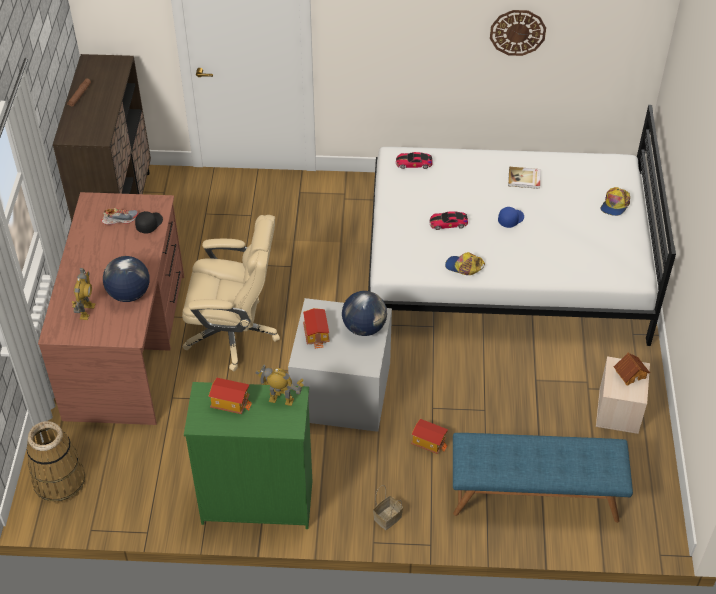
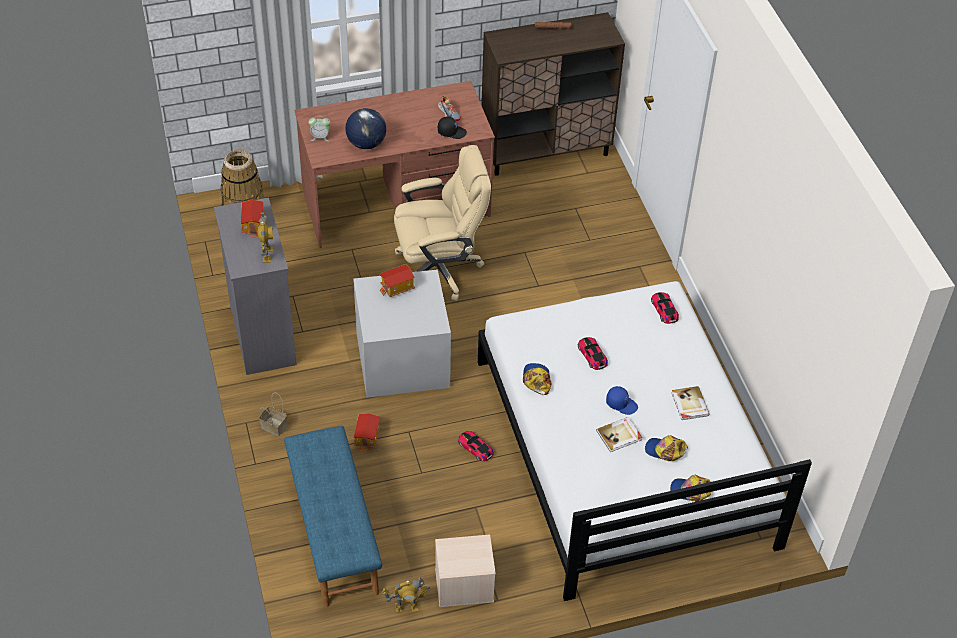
camera: 70 degrees right, 0 degrees up
(86, 311) = (338, 125): toy robot -> toy robot (406, 607)
(97, 330) = (320, 137): none -> alarm clock
(234, 333) = (439, 269): beige office chair -> beige office chair turned 90 degrees counterclockwise
(256, 501) = (263, 333): green dresser -> grey dresser
(364, 327) = (418, 318): globe -> none
(468, 363) = (475, 448): none -> toy car
(517, 32) = (787, 283): wall clock -> none
(546, 230) = (619, 435): none -> book
(569, 208) = (665, 451): none -> cap
(630, 374) = (473, 558): toy house -> none

